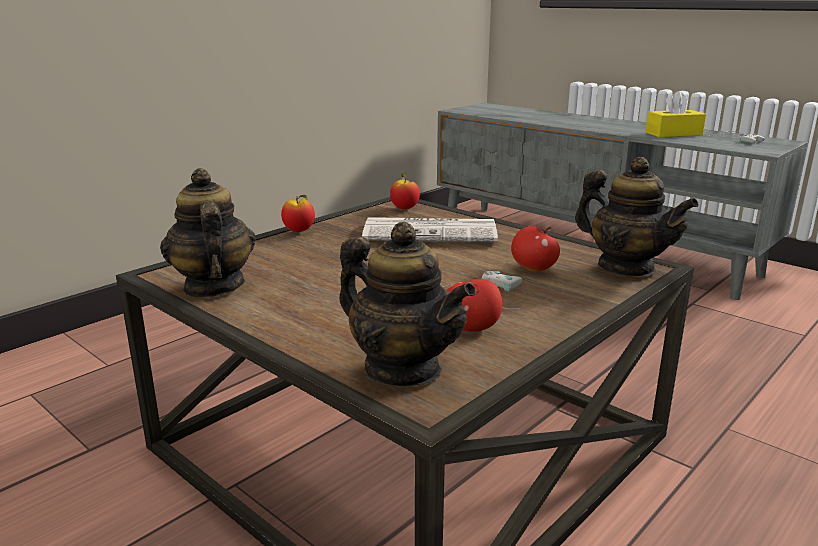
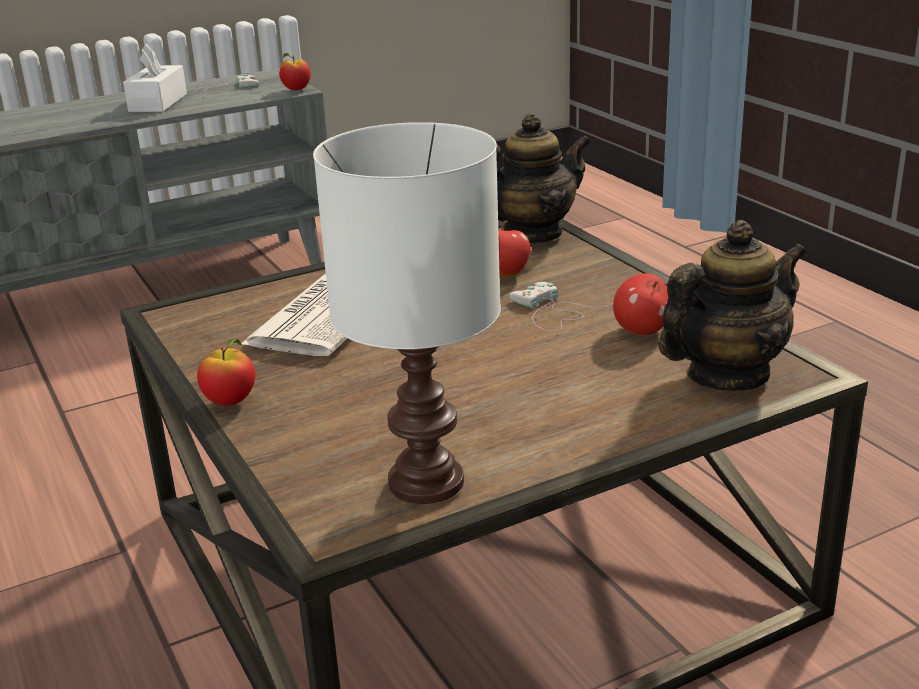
camera: 70 degrees left, 5 degrees up
(213, 287) = (428, 483): teapot -> white table lamp
(404, 208) = (201, 314): apple -> apple (296, 89)
(673, 134) = (158, 103): yellow tissue box -> white tissue box

